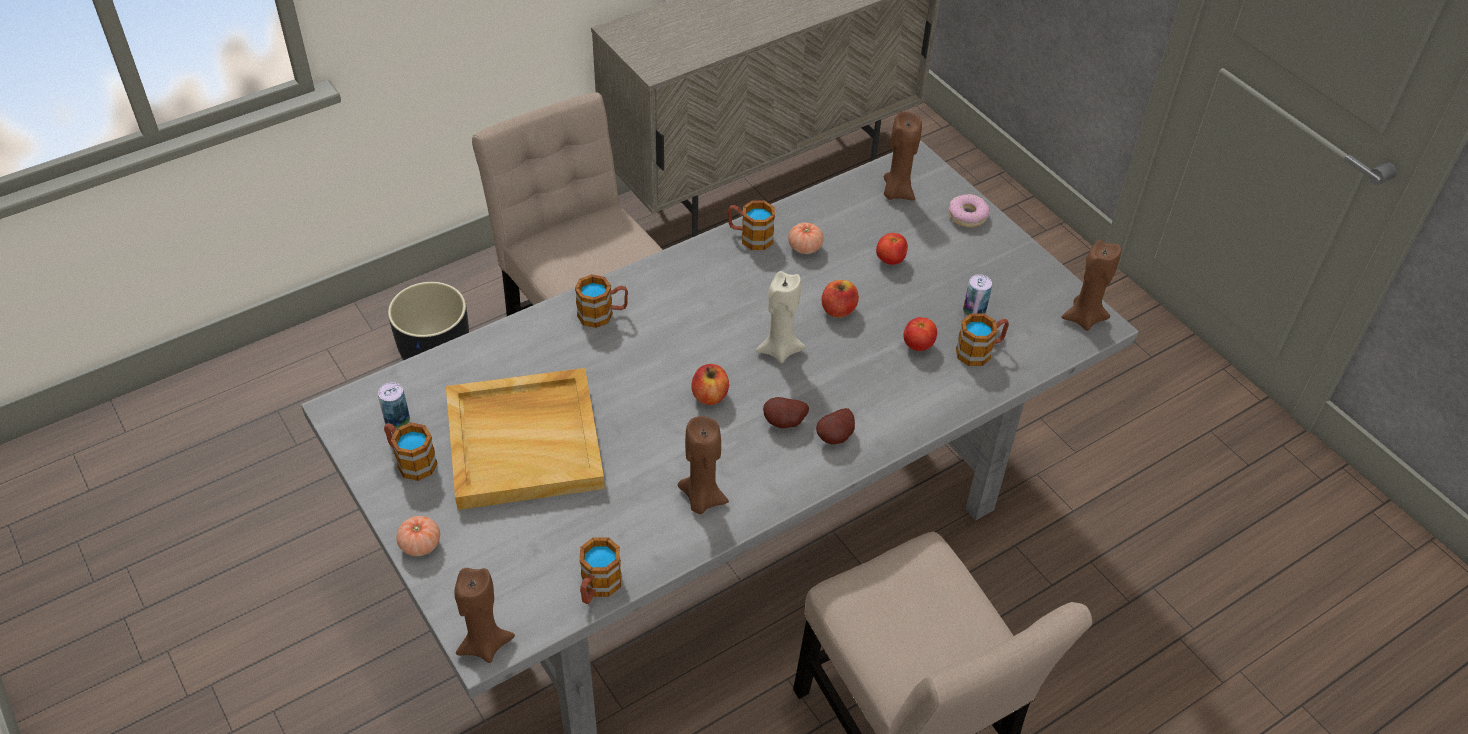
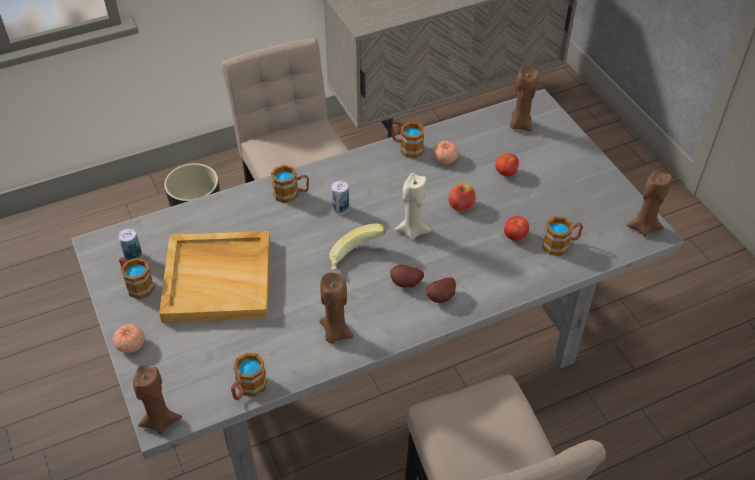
camera: 10 degrees right, 0 degrees up
(710, 396) = (356, 259): apple -> banana
(967, 215) = (569, 145): donut -> none
(973, 313) = (561, 216): can -> can (340, 209)

